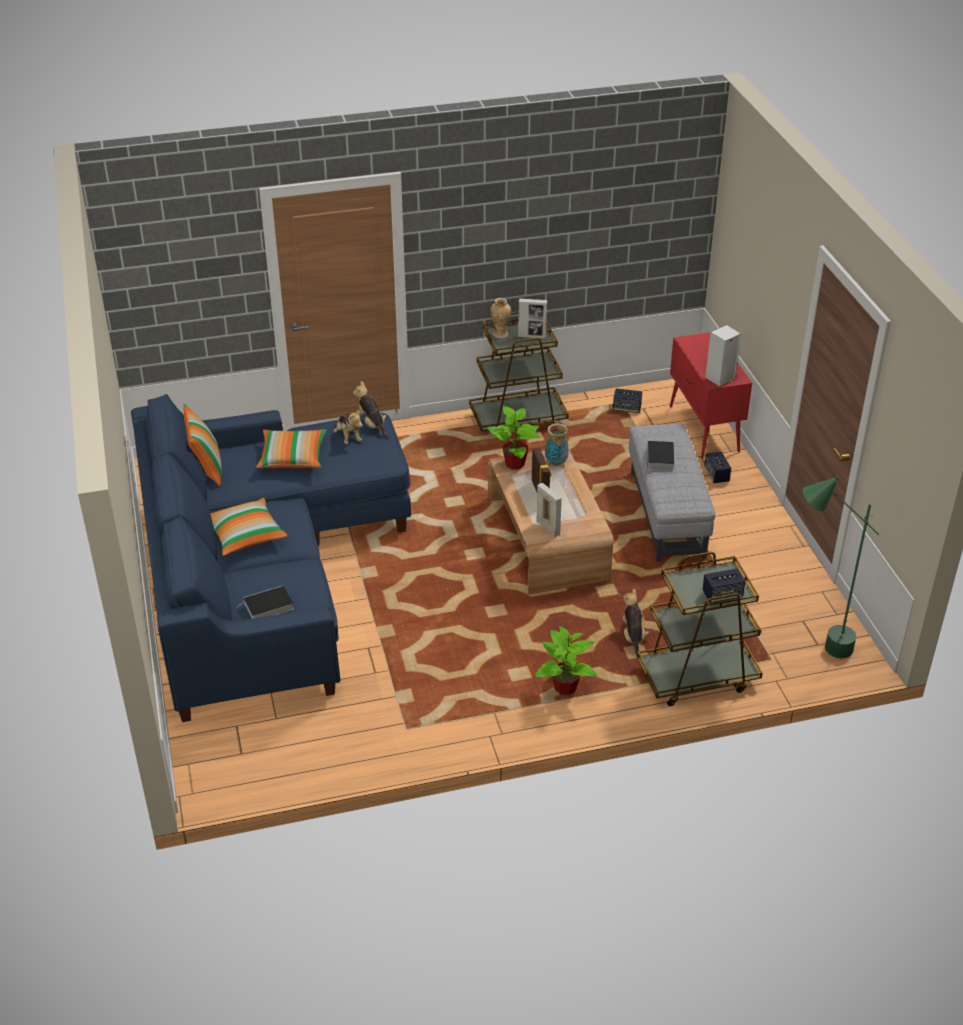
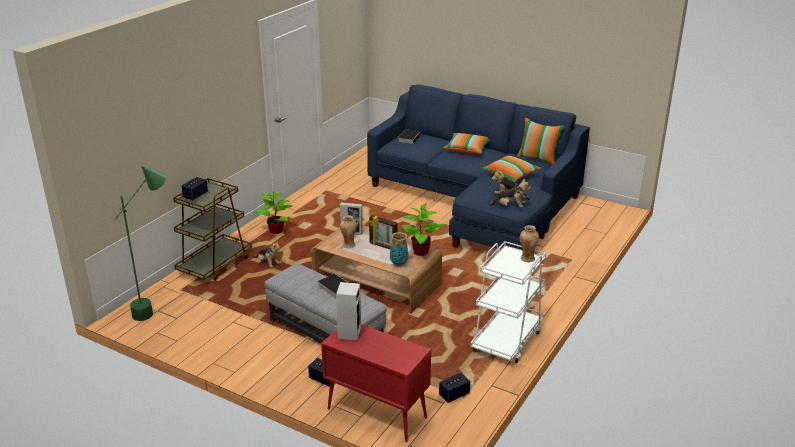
camera: 135 degrees right, 10 degrees down
(518, 420) = (507, 339): brown cart -> white cart
(532, 336) = (506, 268): picture frame -> none
(572, 513) = (349, 245): none -> vase

